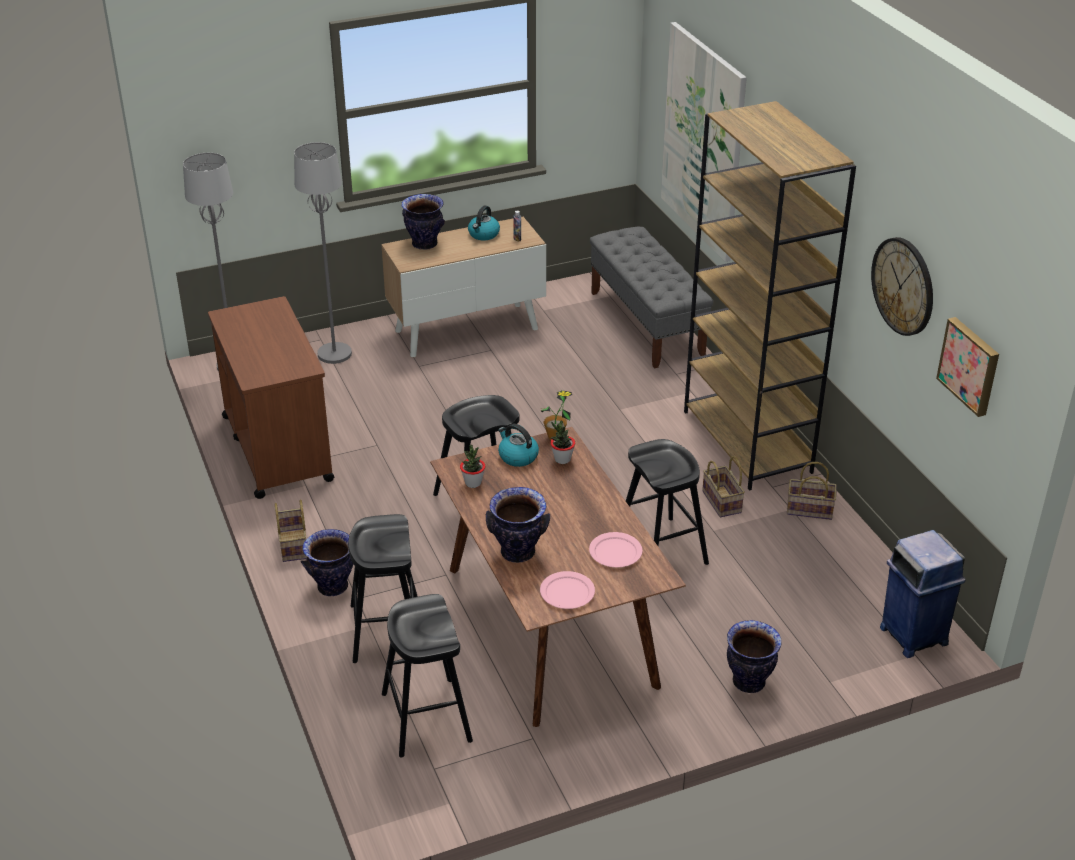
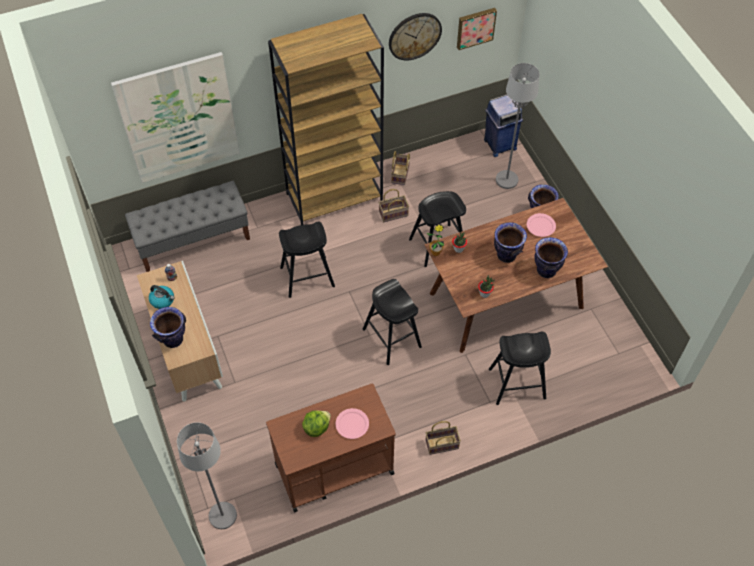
camera: 90 degrees left, 20 degrees up
(267, 331) = (316, 427): none -> lettuce
(332, 586) = (480, 416): vase -> vase (506, 255)
(335, 354) = (212, 442): grey floor lamp -> grey floor lamp (506, 180)
(426, 717) = (583, 359): black stool -> black stool (307, 277)
(517, 456) = (457, 271): kettle -> none
(567, 593) = (576, 248): pink plate -> pink plate (352, 424)

